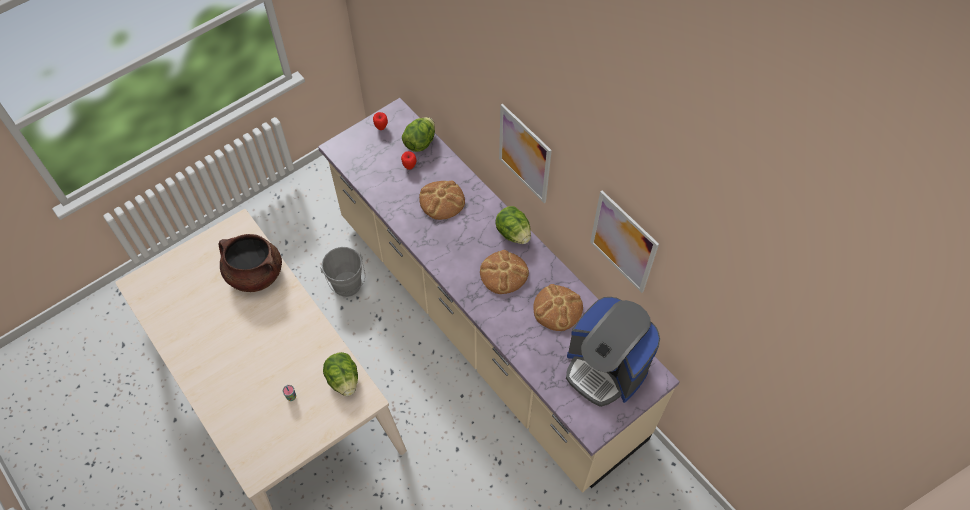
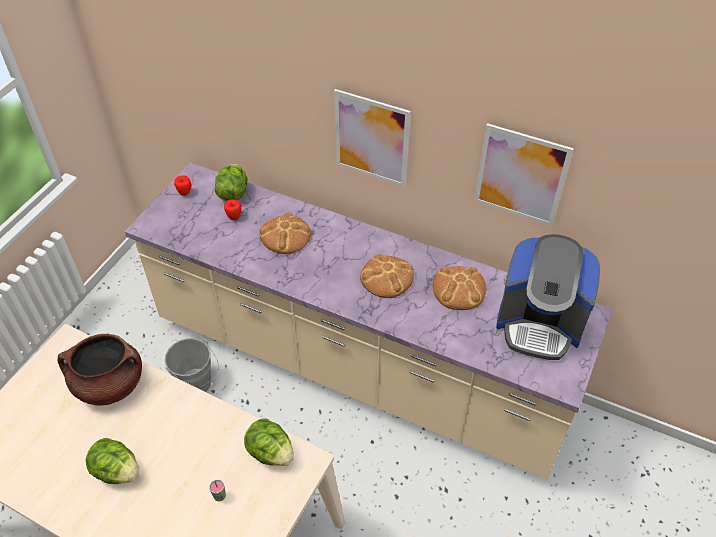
camera: 25 degrees left, 10 degrees down
(513, 233) = (374, 239): lettuce -> lettuce (117, 471)

